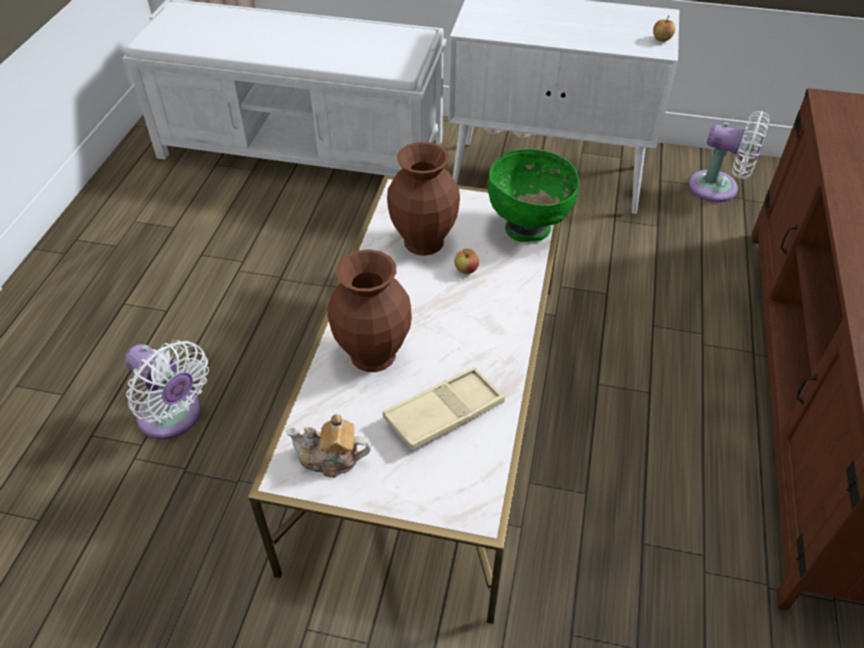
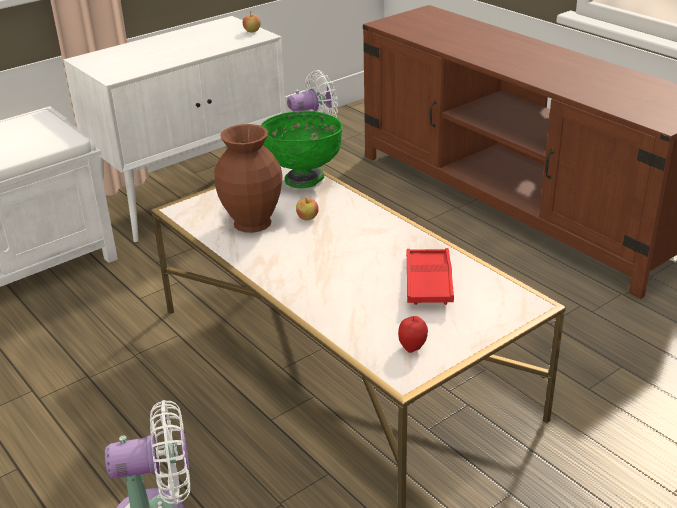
camera: 50 degrees left, 15 degrees down
(330, 459) = (412, 348): teapot -> apple
(375, 354) = (336, 288): brown vase -> none
(444, 413) = (428, 282): beige tray -> red tray

